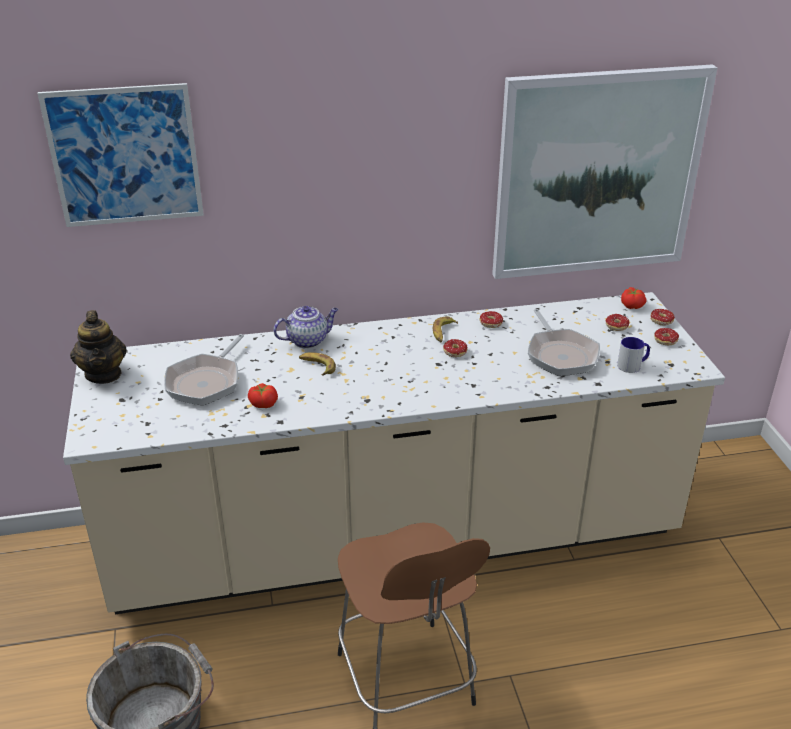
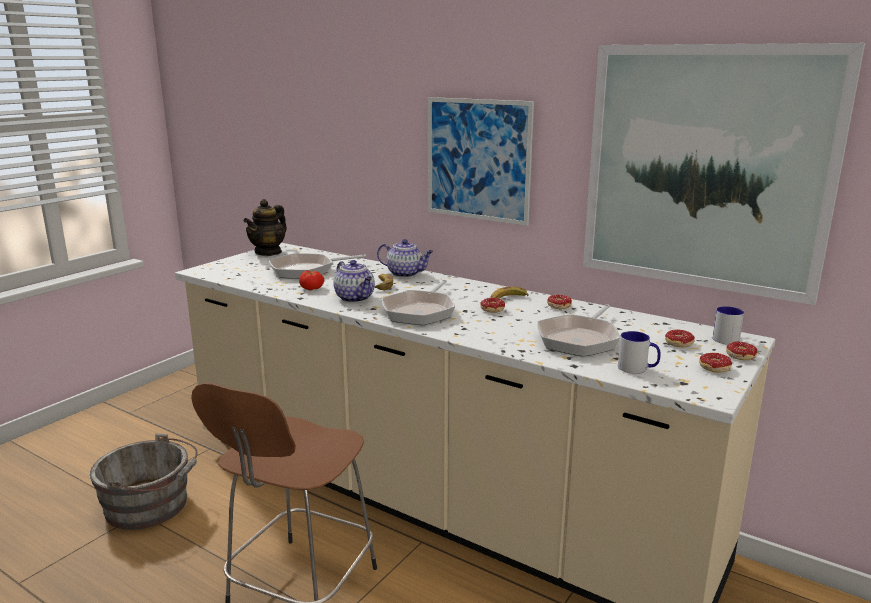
camera: 45 degrees right, 15 degrees down
(125, 156) = (319, 91): picture -> picture (478, 160)
(329, 396) = (355, 298): none -> teapot
(409, 383) = (420, 311): none -> frying pan
(632, 305) = (728, 338): tomato -> mug

